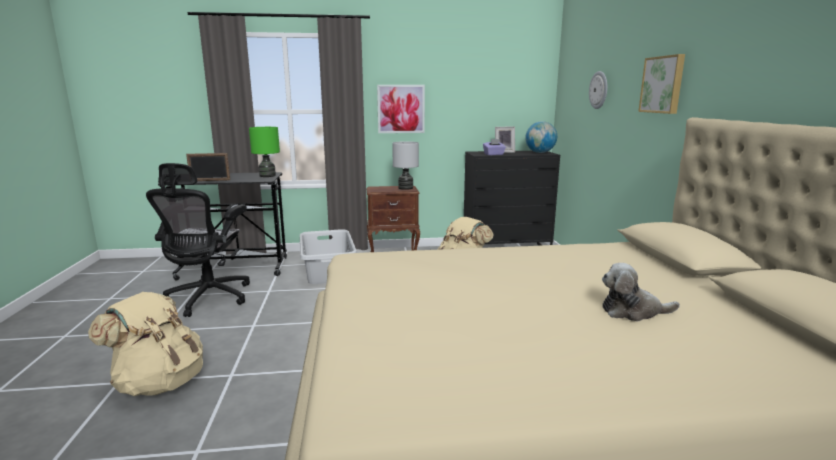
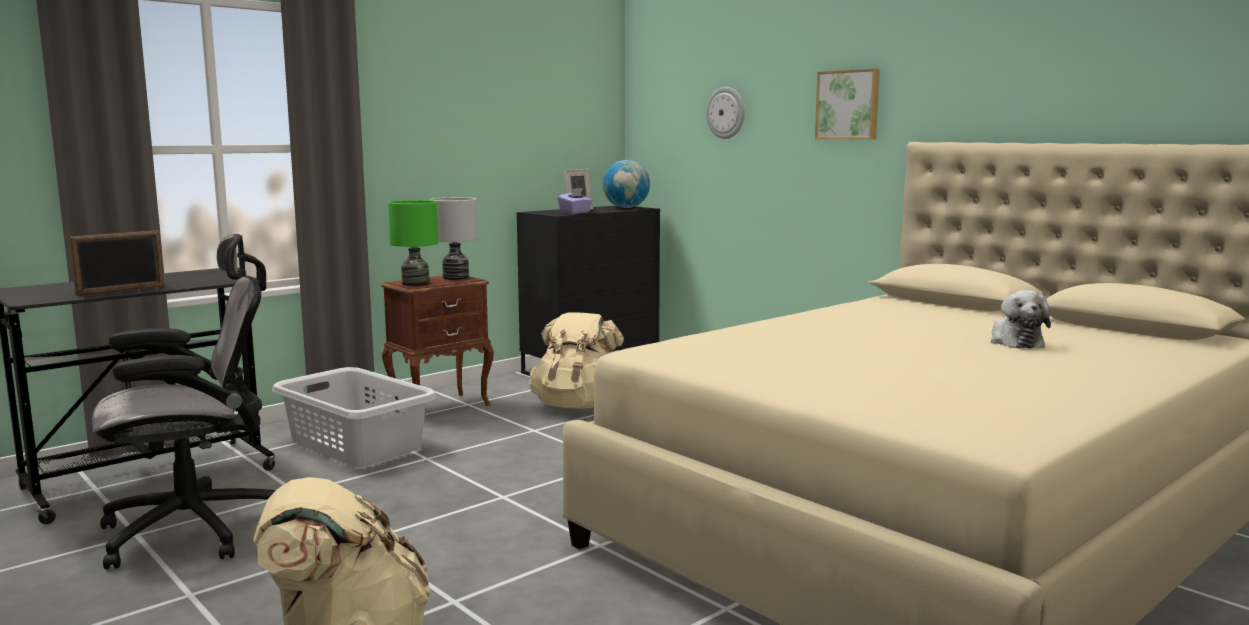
camera: 35 degrees left, 5 degrees down
(209, 298) = (193, 529): office chair -> office chair turned 90 degrees counterclockwise
(267, 176) = (219, 274): green table lamp -> green table lamp (416, 284)
(401, 109) = (415, 143): picture -> none
(632, 311) = (1015, 342): plush toy -> plush toy turned 60 degrees counterclockwise

